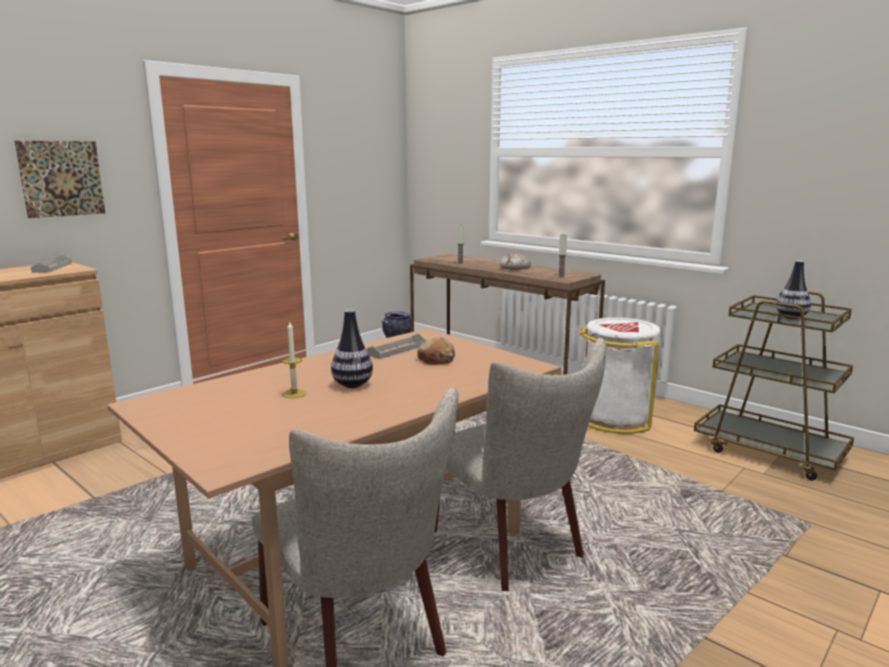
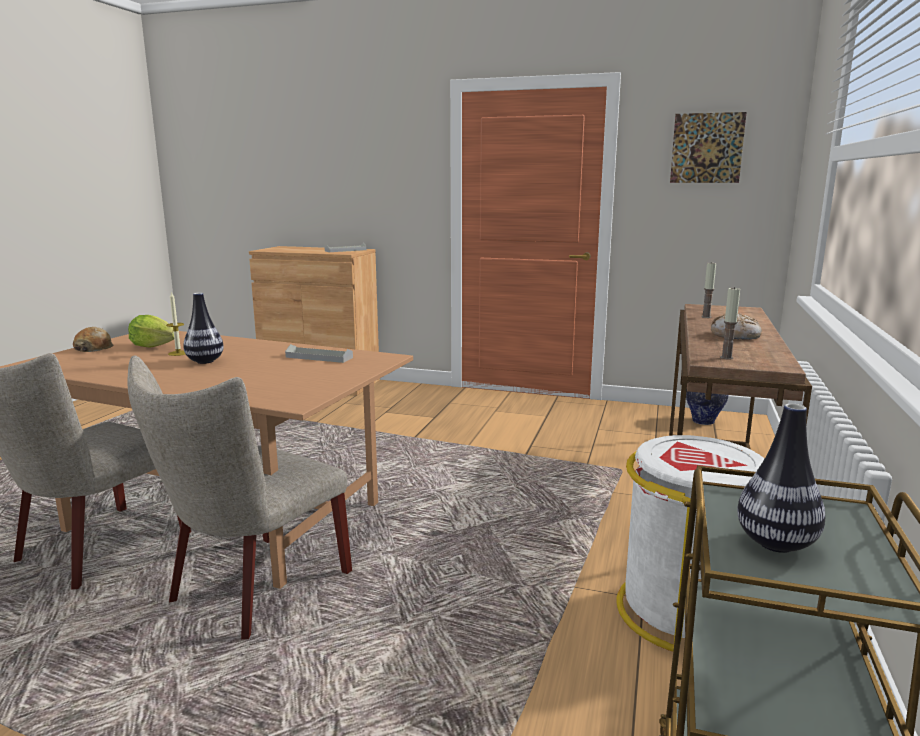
camera: 65 degrees right, 0 degrees up
(62, 178) = (378, 184): picture -> picture (707, 148)
(237, 403) = (154, 346): none -> lettuce
(436, 359) = (295, 371): bread -> bread (94, 348)

